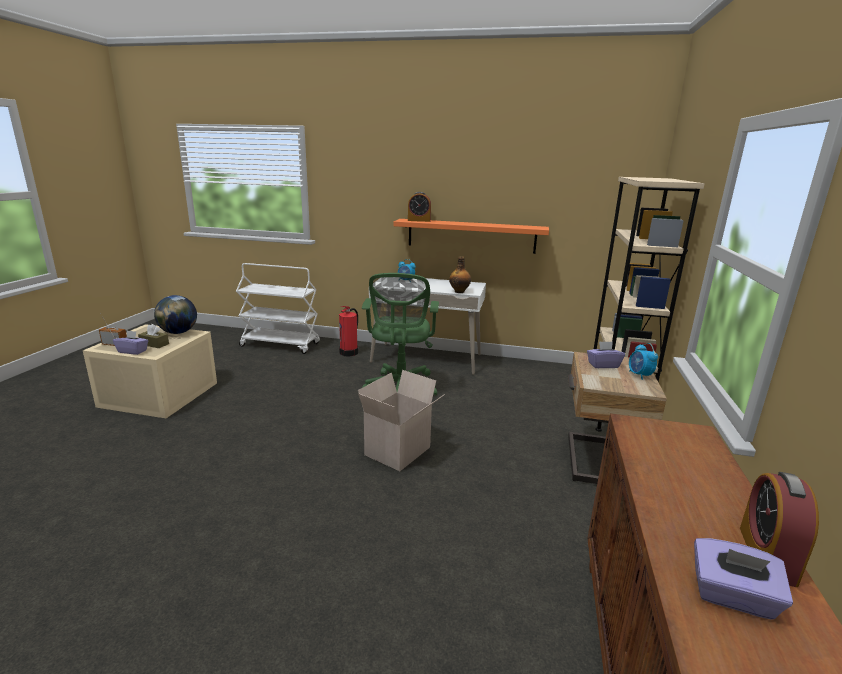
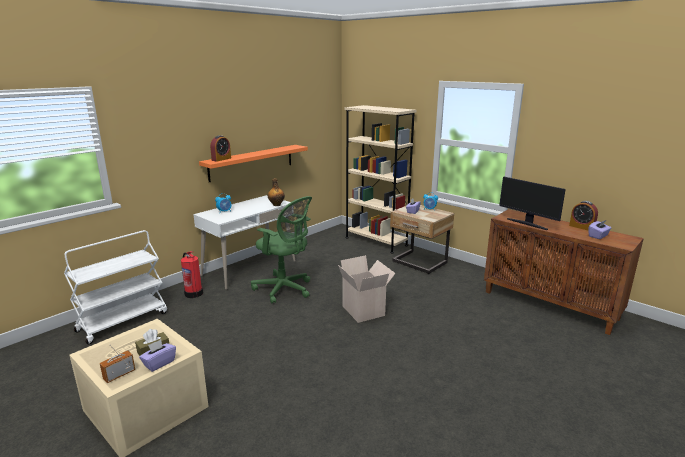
camera: 60 degrees left, 0 degrees up
(178, 332) = (135, 335): globe -> none
(643, 458) = (527, 224): none -> monitor

